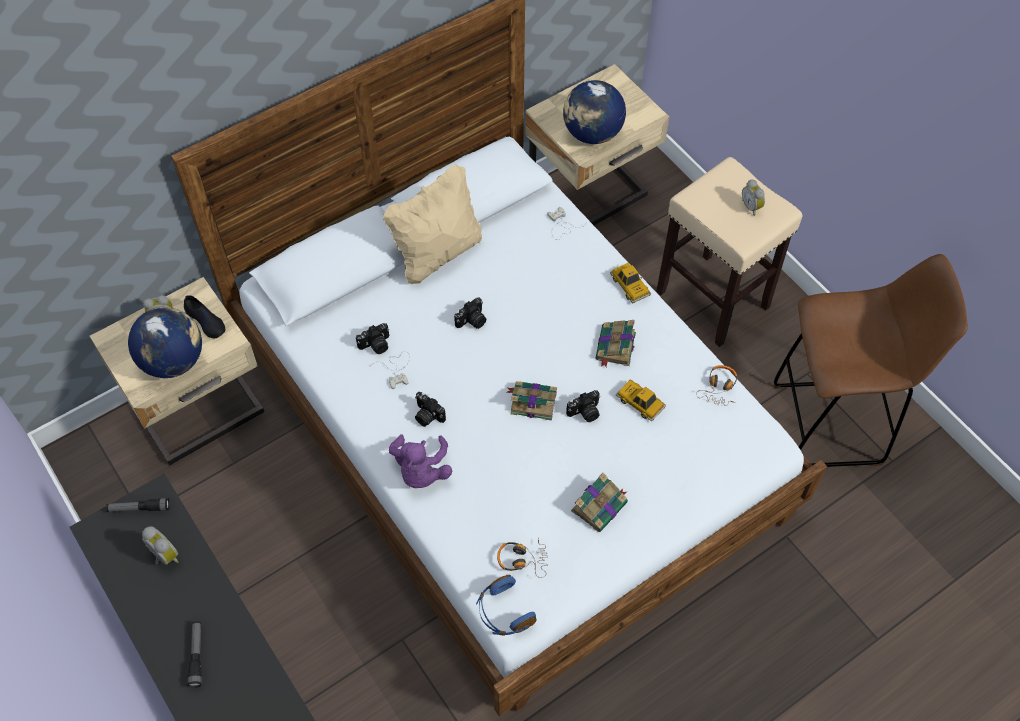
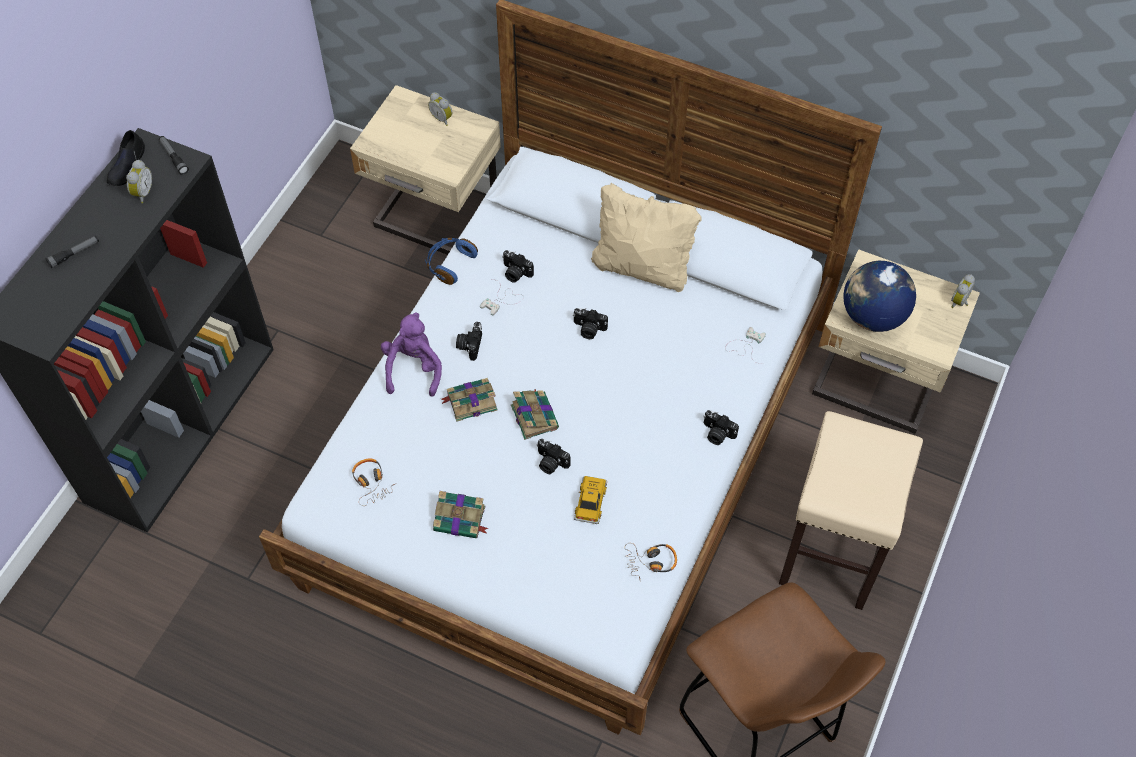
camera: 60 degrees right, 0 degrees up
(174, 361) = (407, 148): globe -> none
(206, 321) = (457, 147): black shoe -> black shoe (127, 166)
(421, 471) = (413, 368): purple plush toy -> purple plush toy turned 120 degrees clockwise
(503, 612) = (316, 494): blue headphones -> blue headphones (449, 264)
(615, 347) = (638, 454): book -> book (470, 401)
(630, 286) = (717, 434): toy car -> camera
(752, 207) = (869, 485): alarm clock -> alarm clock (960, 302)

